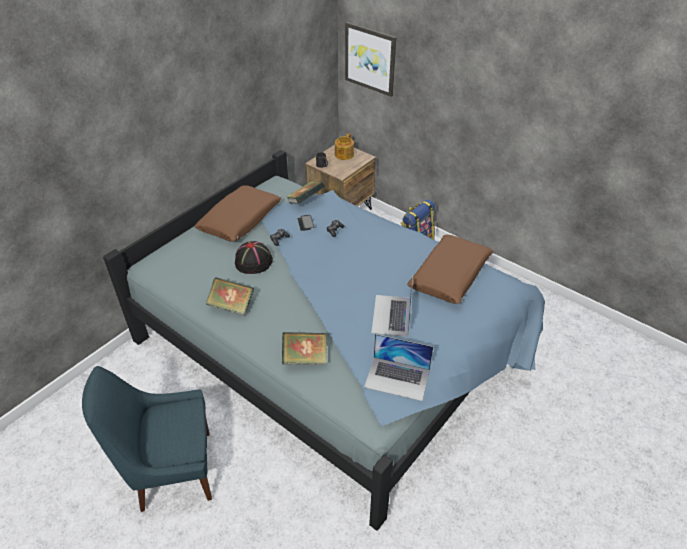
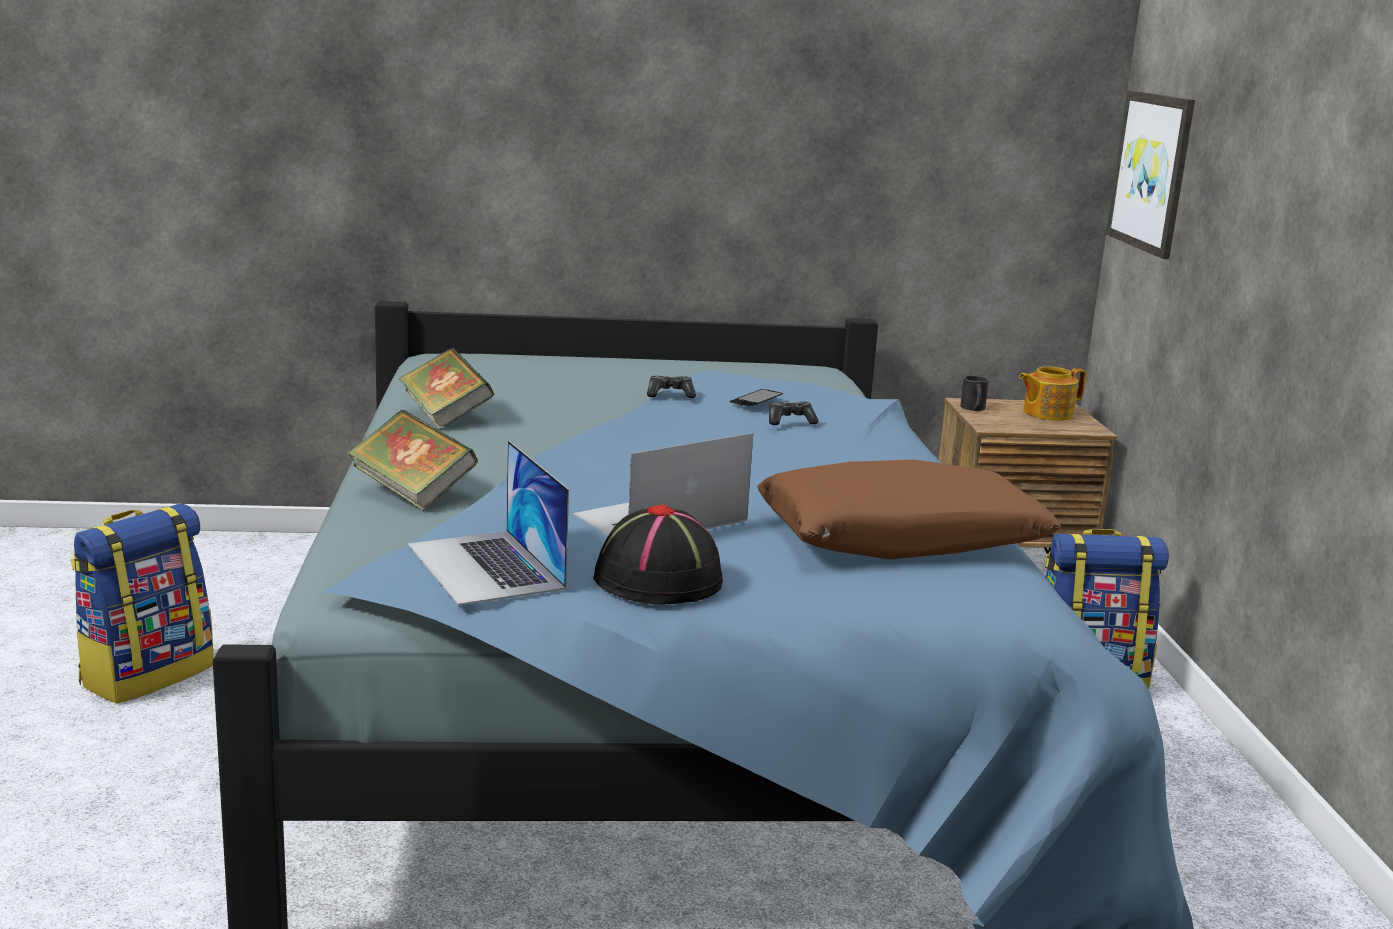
camera: 45 degrees right, 25 degrees down
(172, 471) = (147, 674): blue chair -> backpack
(240, 220) = (662, 371): brown pillow -> none
(254, 261) = (582, 402): black hat -> black hat (659, 581)
(305, 201) = (812, 386): book -> none

